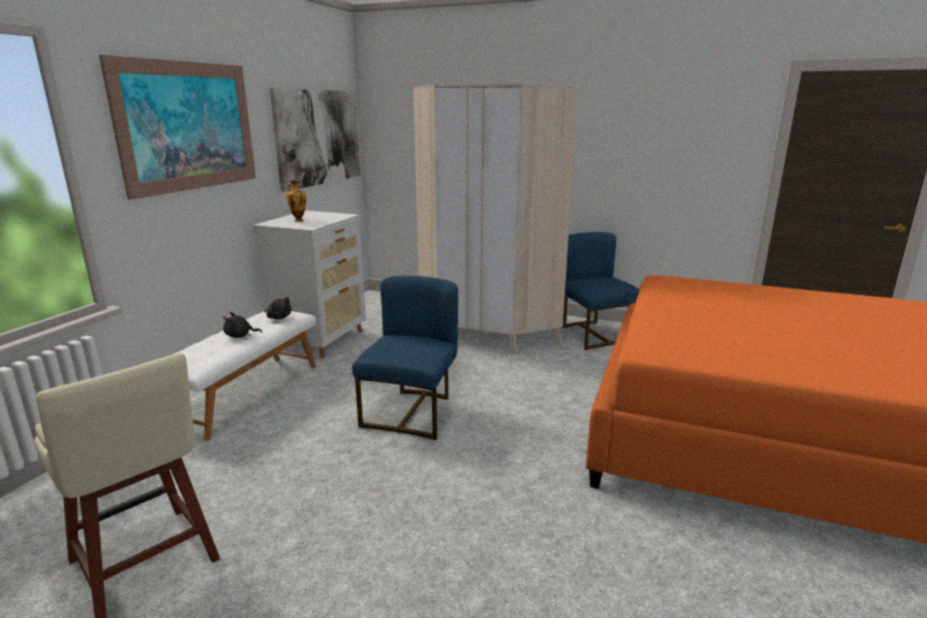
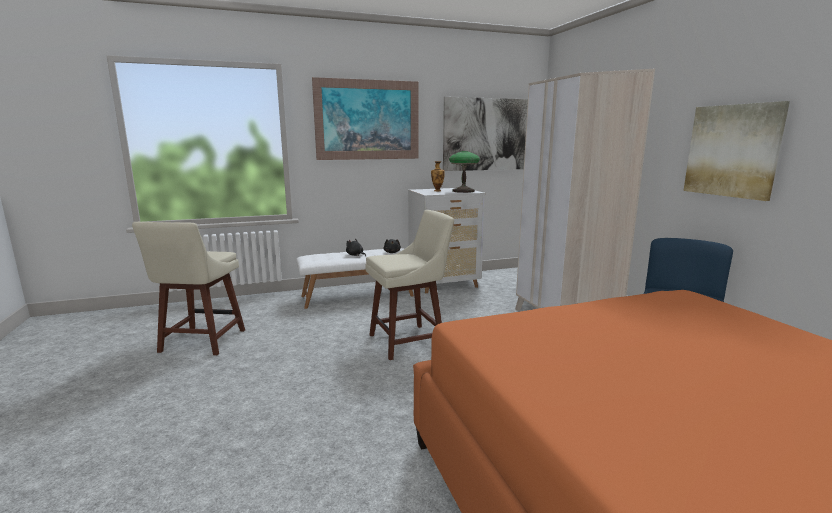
camera: 50 degrees right, 5 degrees down
(330, 216) = (463, 191): none -> table lamp
(412, 413) = (410, 341): blue chair -> beige stool
(601, 154) = (732, 151): none -> picture

